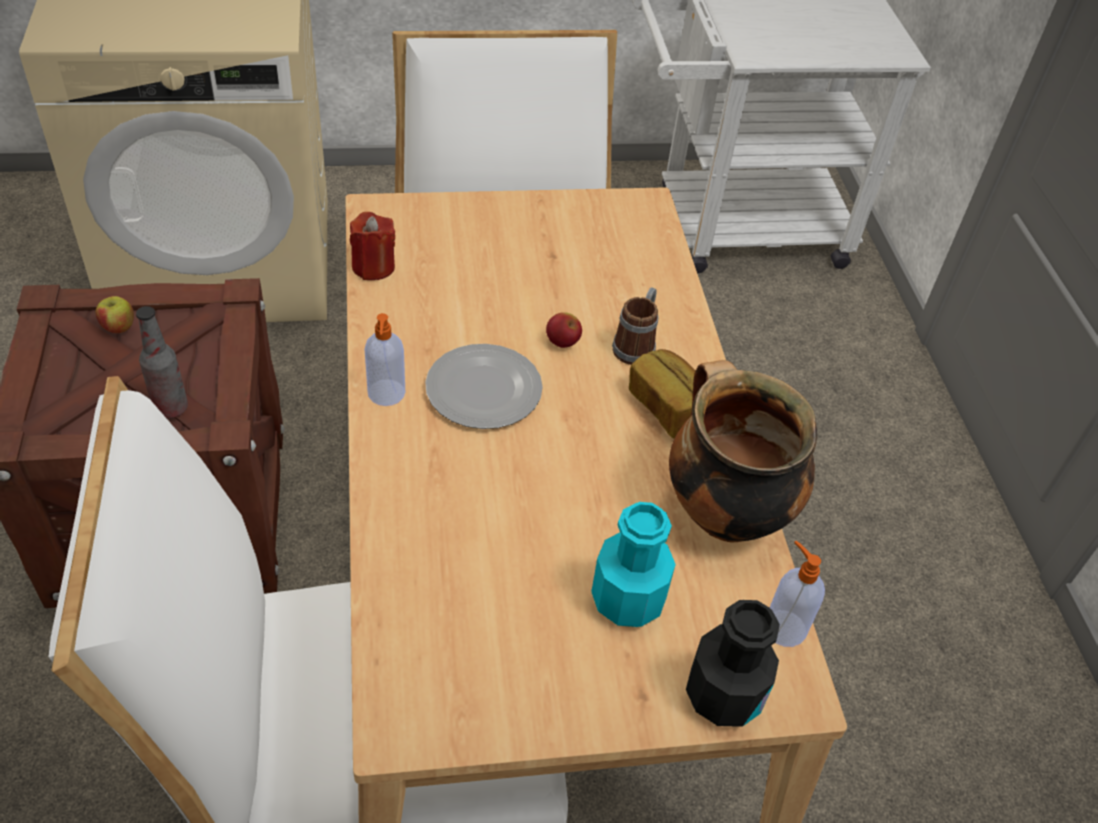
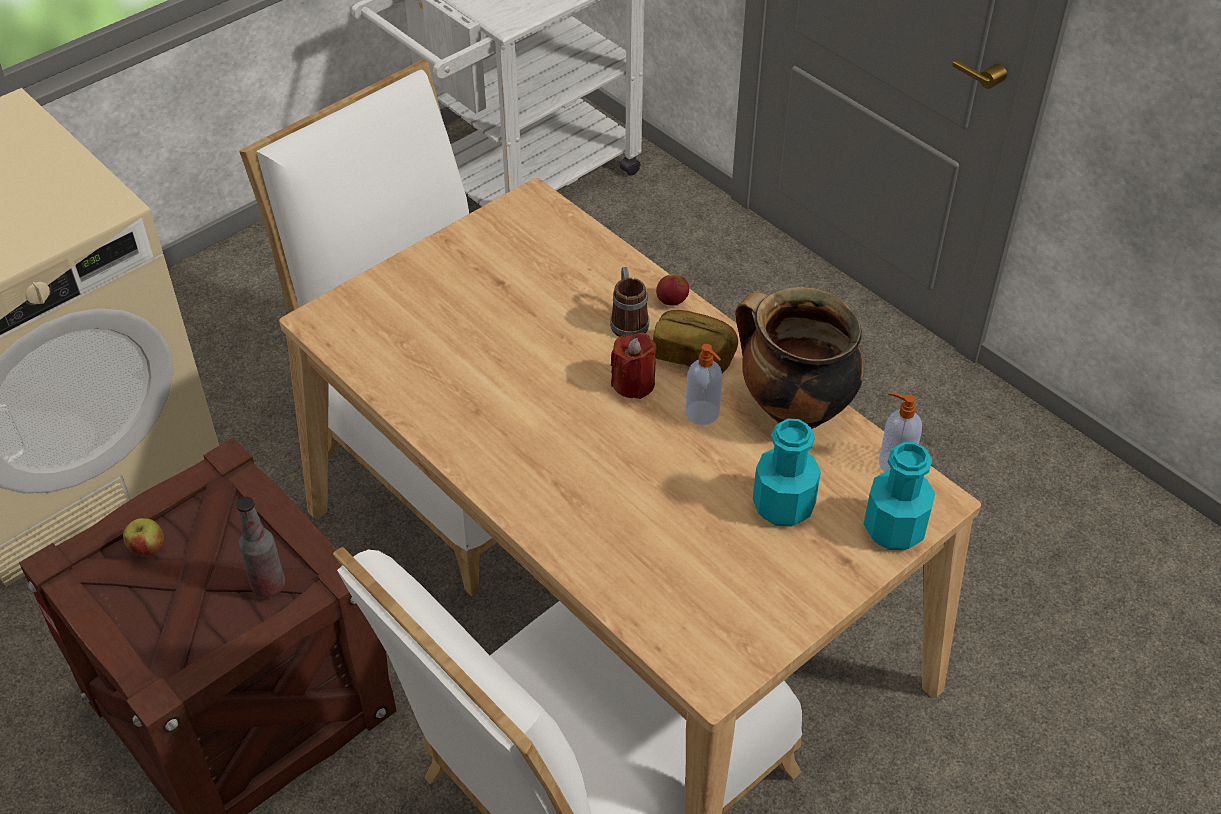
camera: 30 degrees left, 0 degrees up
(373, 267) = (366, 368): red candle -> red candle (633, 383)
(386, 394) = (479, 462): soap dispenser -> soap dispenser (703, 414)
(485, 390) = (550, 417): plate -> none
(562, 342) = (572, 348): apple -> apple (672, 301)
(723, 695) = (894, 529): black bottle -> turquoise bottle

